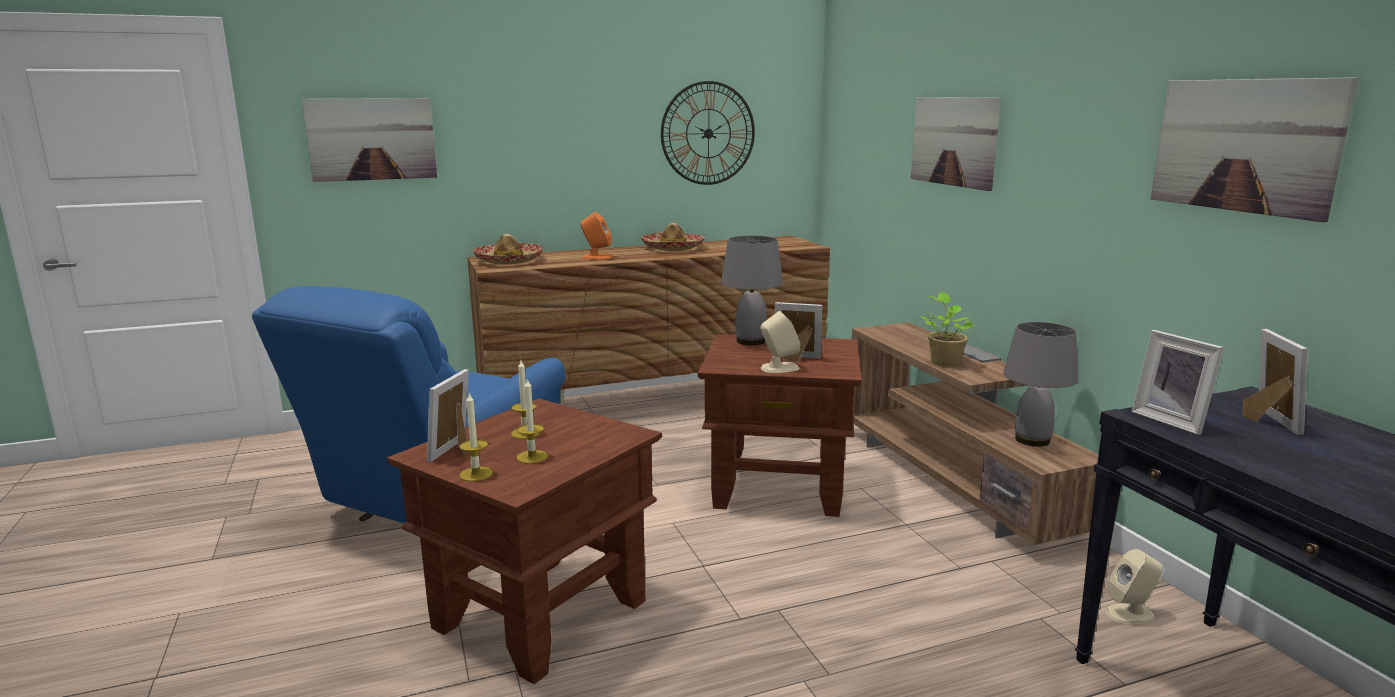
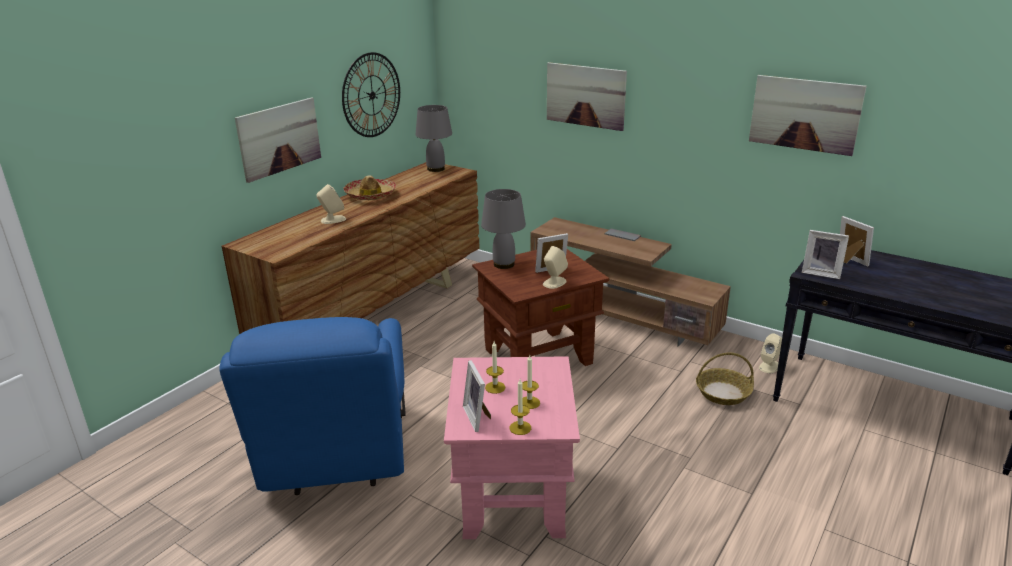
camera: 35 degrees left, 10 degrees up
(372, 139) = (130, 162): picture -> picture (279, 138)
(508, 261) = (269, 242): hat -> none
(539, 614) = (512, 498): brown side table -> pink side table
(596, 257) = (333, 220): orange speaker -> beige speaker
(944, 362) = (617, 247): potted plant -> none
(994, 617) = (722, 393): none -> basket
(1031, 440) = (683, 284): grey table lamp -> grey table lamp (435, 169)

